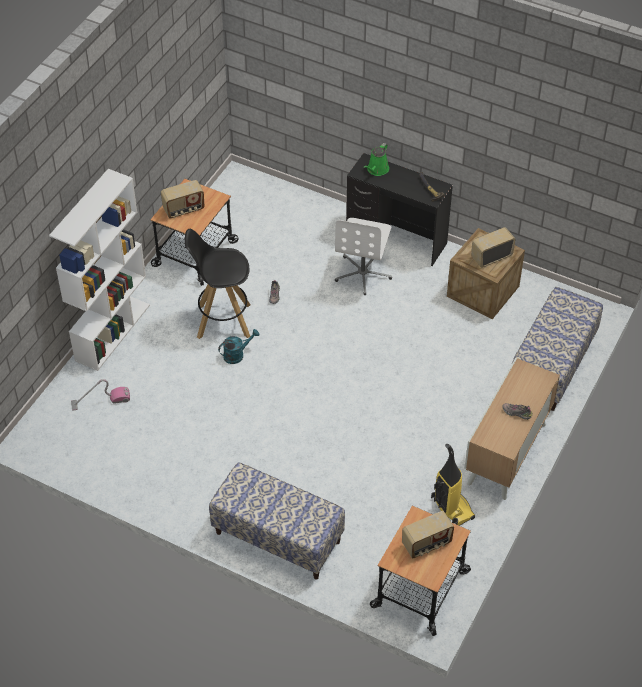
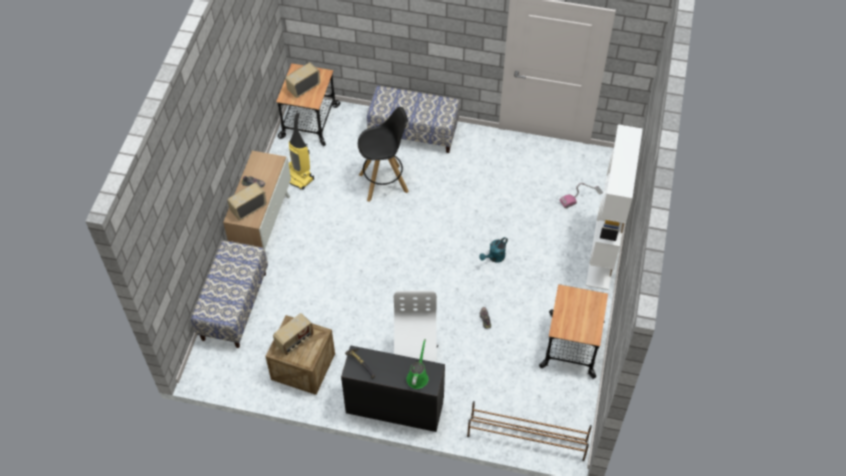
camera: 165 degrees right, 5 degrees up
(184, 209) = (583, 310): radio -> radio (248, 208)
(222, 321) = (518, 285): black stool -> black stool (384, 183)
(277, 190) = (526, 438): none -> brown shoe rack

